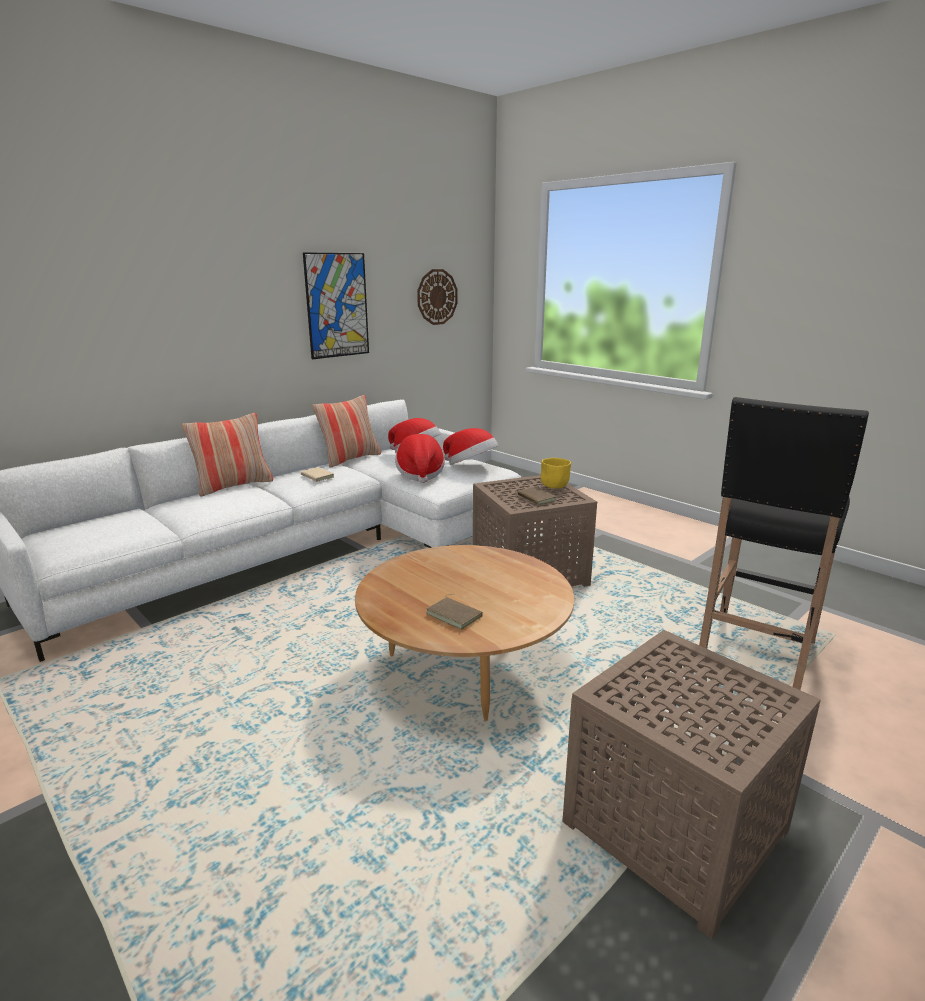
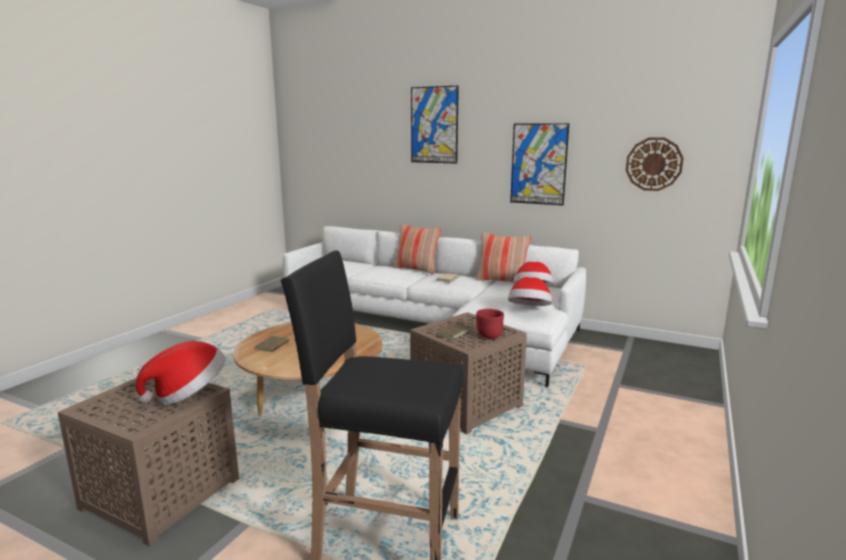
camera: 70 degrees right, 5 degrees down
(183, 253) = (434, 125): none -> picture
(420, 474) = (489, 301): hat -> hat (188, 394)
(555, 487) = (489, 336): yellow bowl -> red bowl

